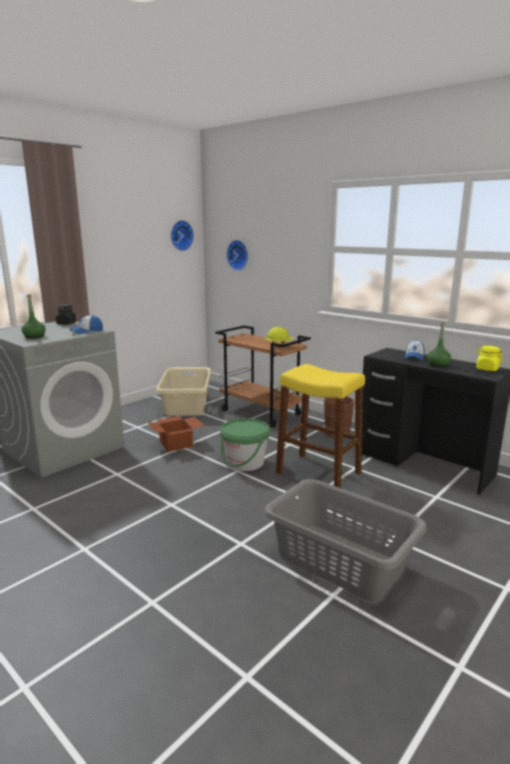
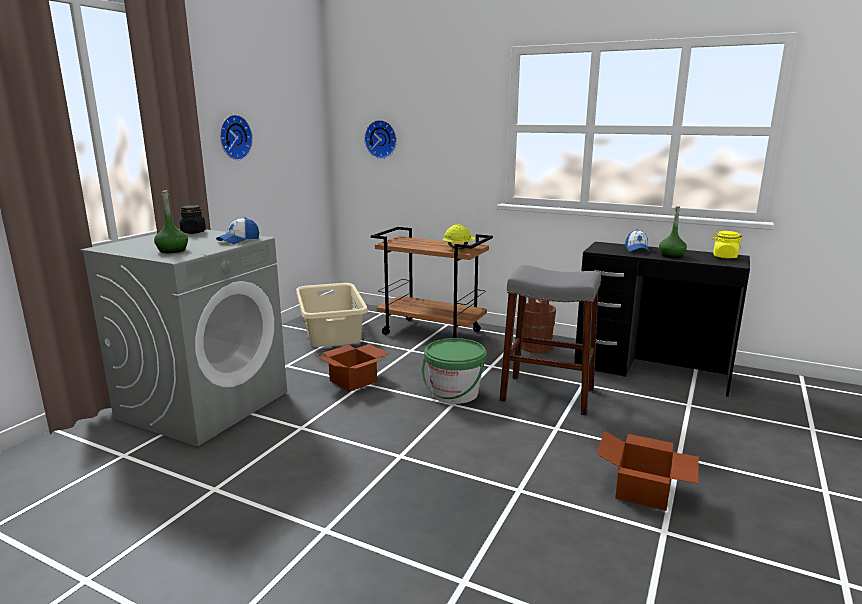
camera: 15 degrees left, 0 degrees up
(180, 235) = (304, 115): wall clock -> wall clock (233, 137)
(318, 473) = (547, 394): yellow stool -> grey stool
(340, 561) = (644, 491): grey laundry basket -> cardboard box

